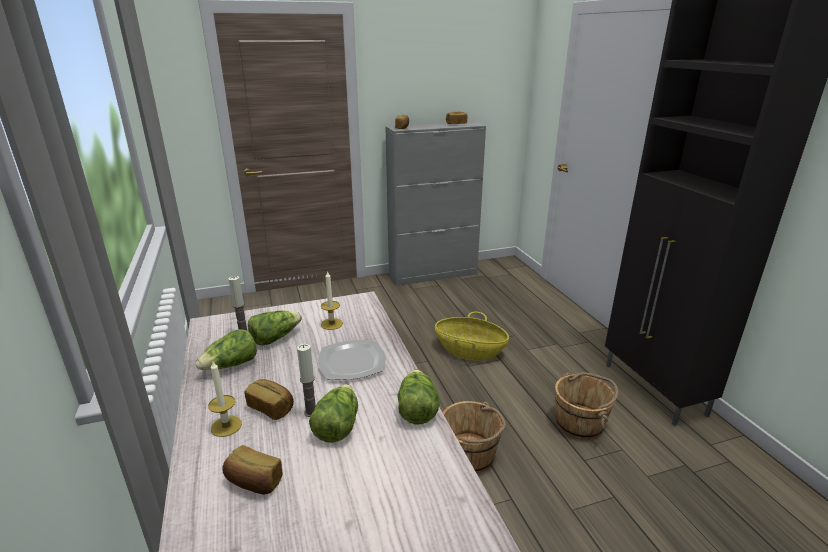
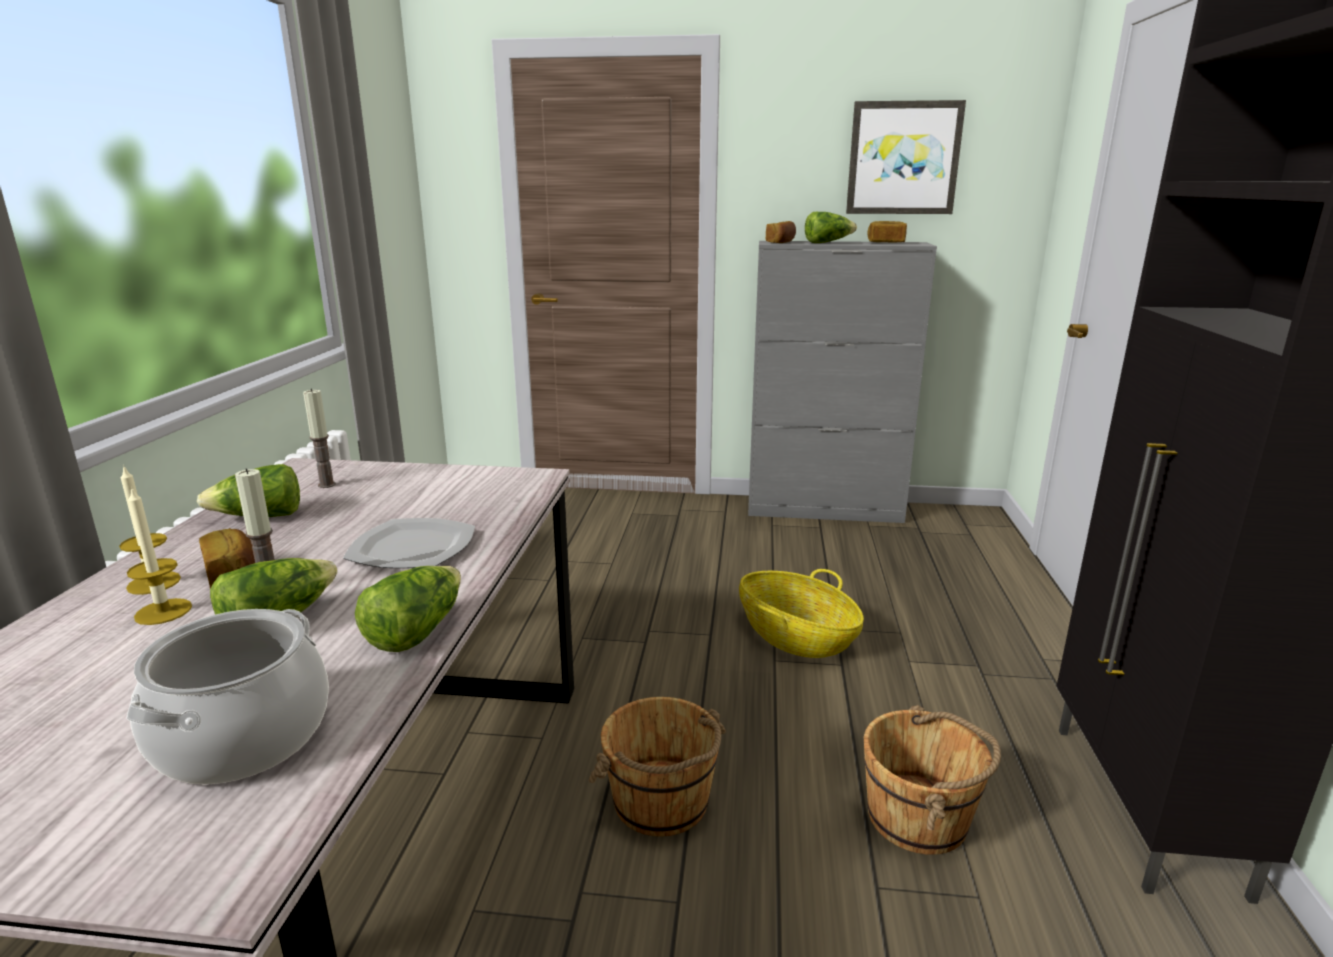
camera: 25 degrees right, 5 degrees down
(253, 482) = (84, 657): bread -> none
(275, 338) = (356, 498): lettuce -> lettuce (827, 243)
(331, 324) = (452, 497): candle -> candle (163, 611)
(406, 491) = (243, 737): none -> cooking pot
(458, 75) = (903, 158): none -> picture

